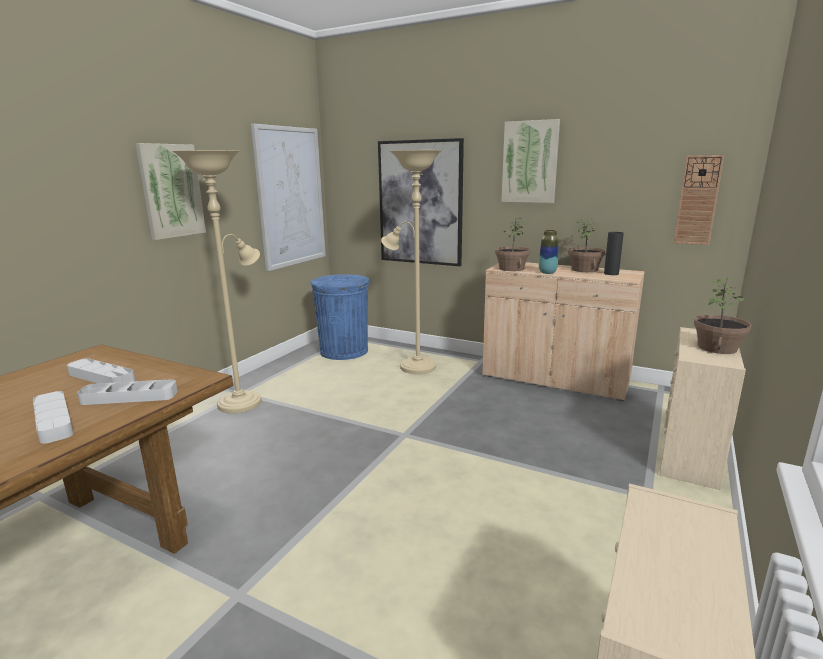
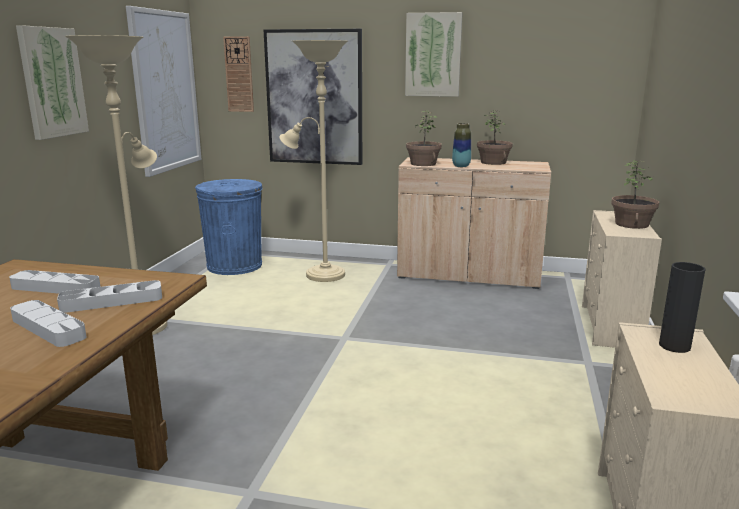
camera: 15 degrees left, 0 degrees up
(611, 273) = (520, 165): black vase -> black vase (674, 346)
(697, 200) = (593, 93): wall clock -> wall clock (239, 74)

